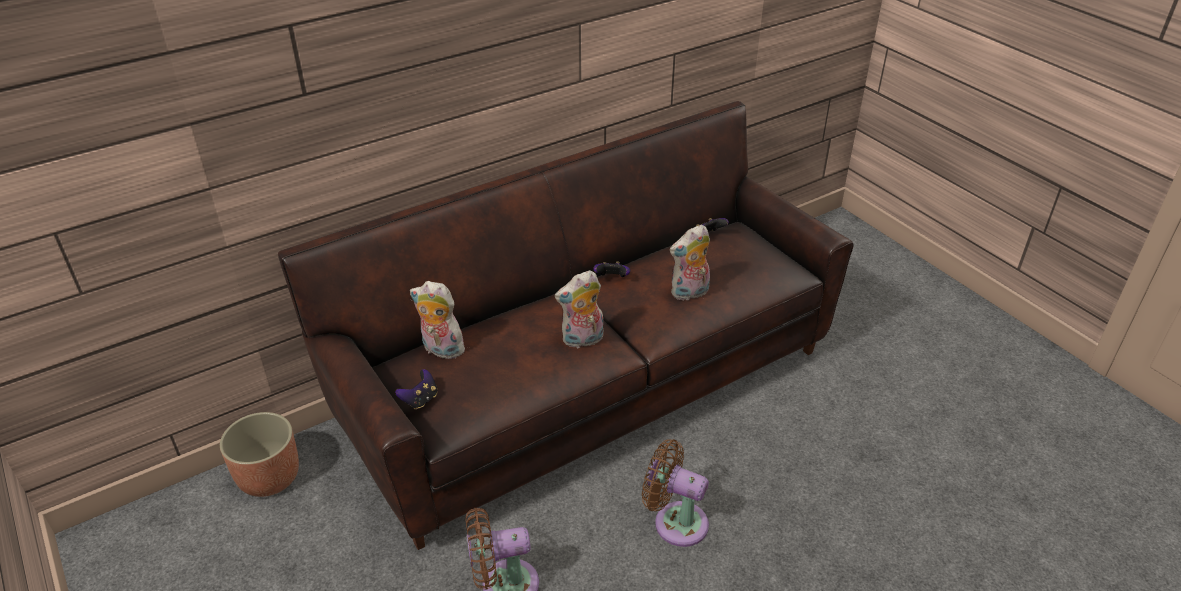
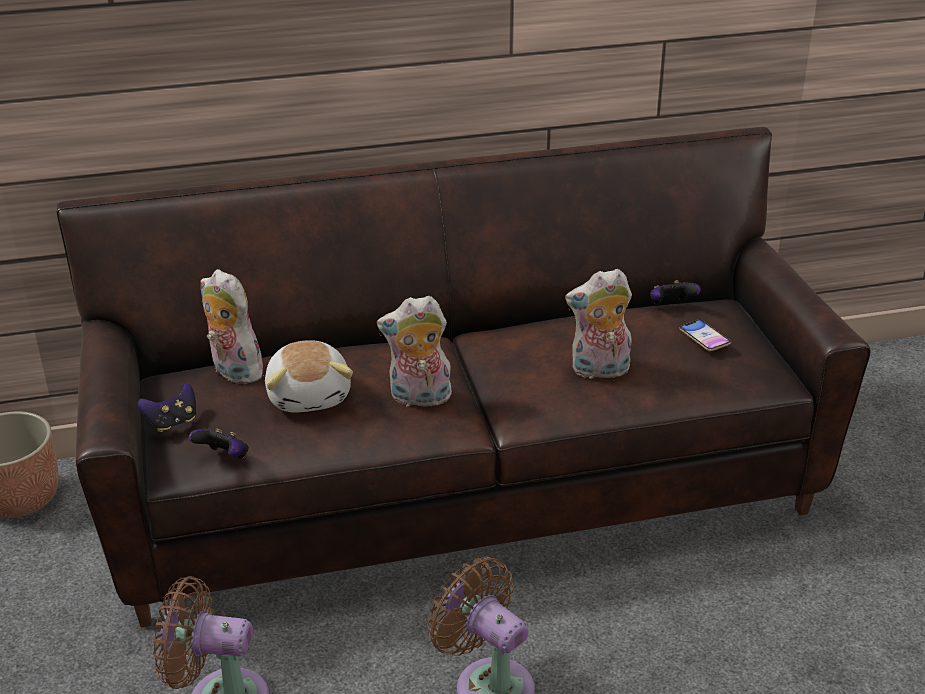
camera: 20 degrees right, 5 degrees down
(508, 356) = (310, 395): none -> plush toy
(612, 278) = (504, 333): game controller -> game controller (224, 458)
(742, 255) = (704, 339): none -> phone

